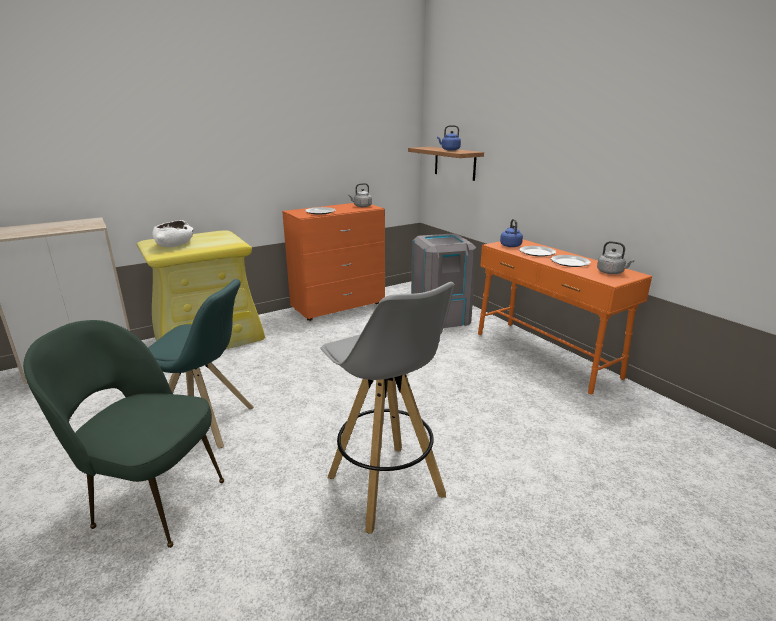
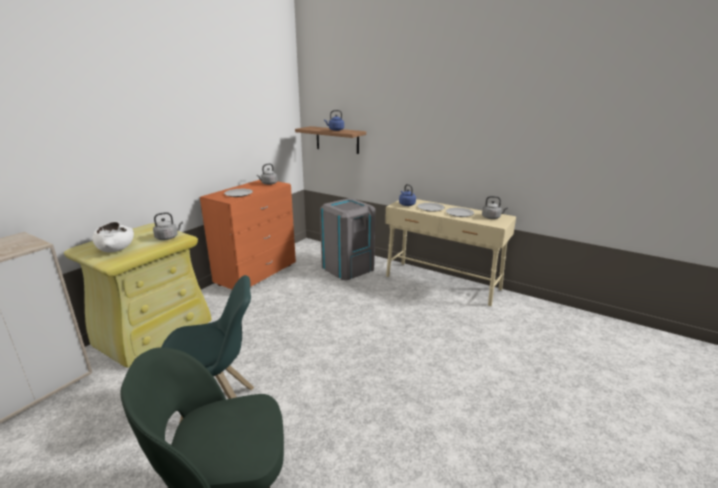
camera: 25 degrees left, 0 degrees up
(224, 243) = (168, 237): none -> grey kettle
(386, 488) = (413, 419): grey stool -> none
(544, 355) = (442, 283): orange console table -> beige console table

